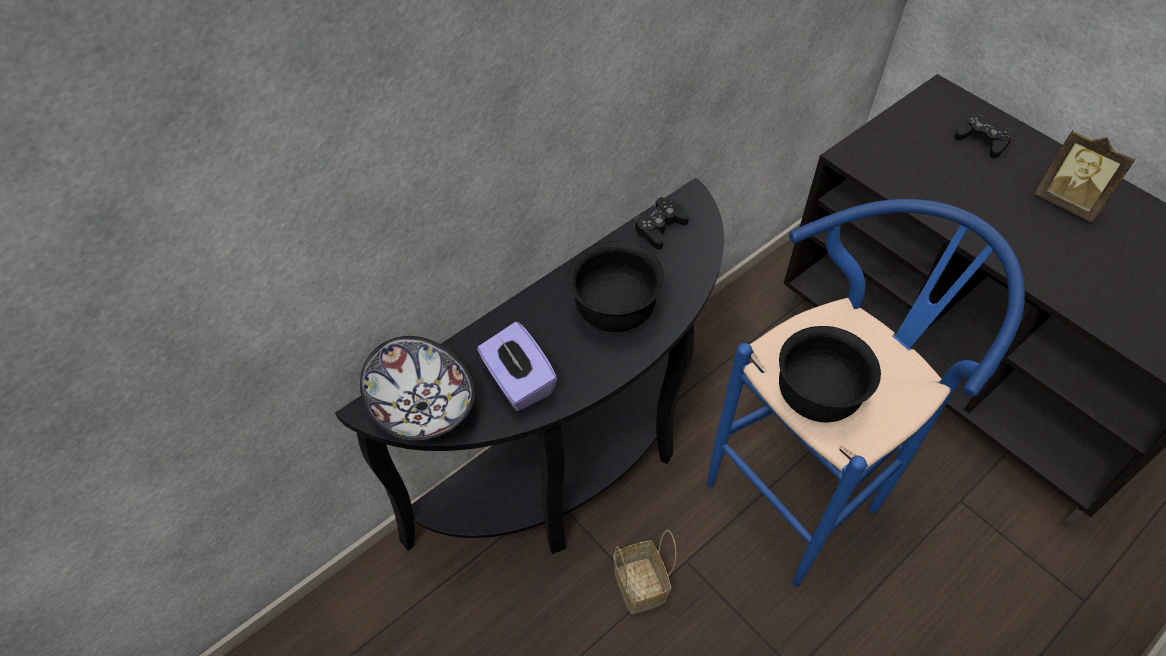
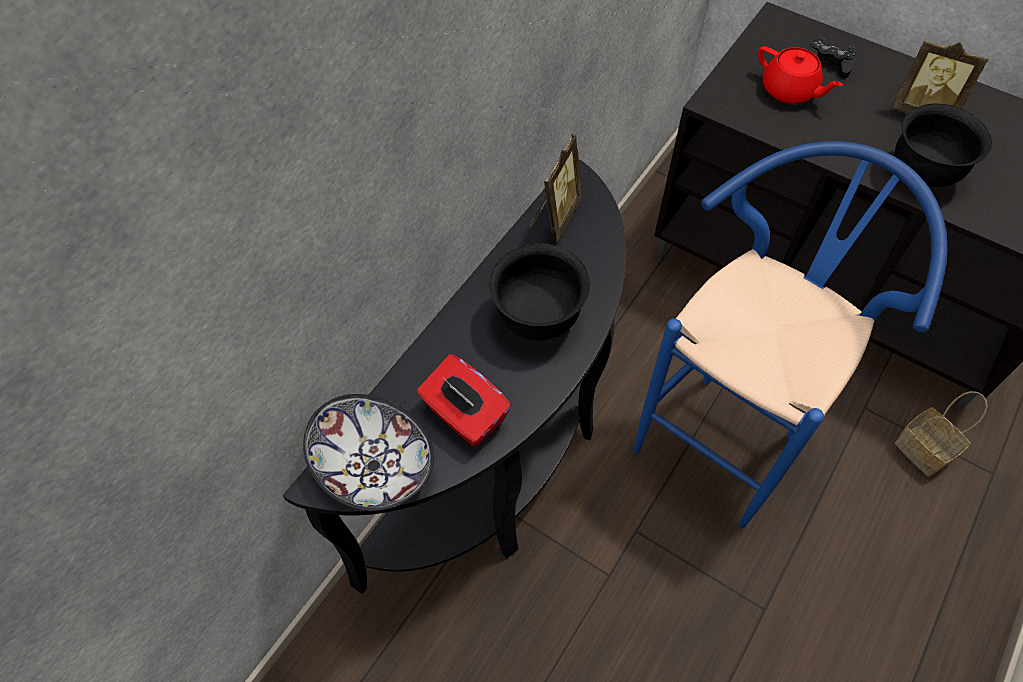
camera: 15 degrees left, 5 degrees up
(517, 382) = (464, 415): purple tissue box -> red tissue box
(641, 587) = (601, 567): basket -> basket (925, 451)
(660, 227) = (554, 216): black game controller -> picture frame
(816, 398) = (754, 359): black bowl -> black bowl (923, 172)
(932, 159) = (789, 91): none -> red teapot

